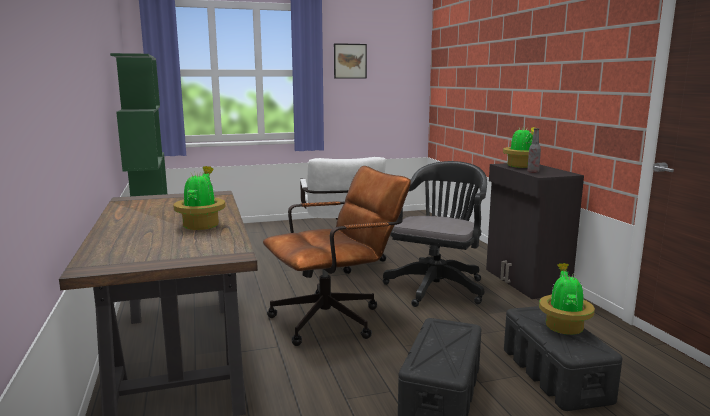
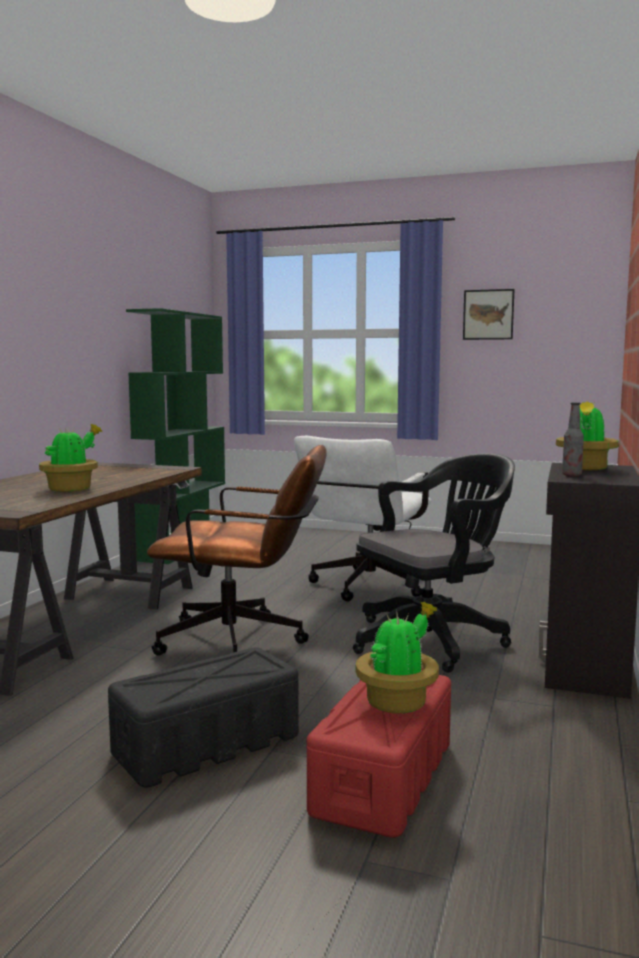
camera: 35 degrees right, 5 degrees down
(555, 375) = (383, 778): black storage box -> red storage box

